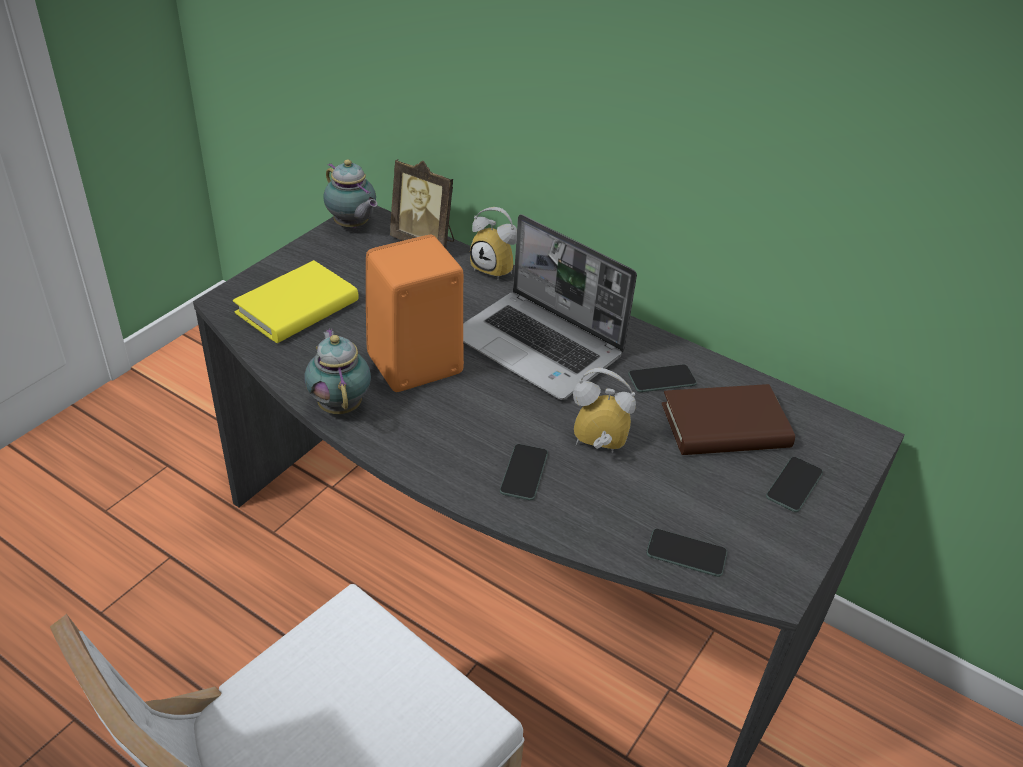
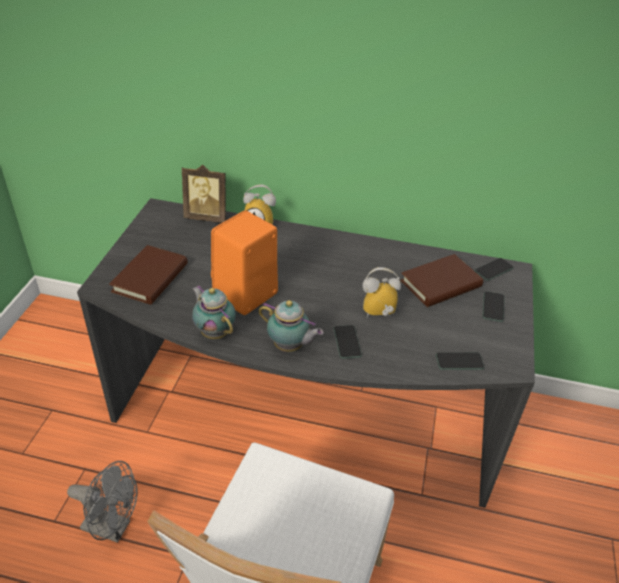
camera: 20 degrees left, 0 degrees up
(167, 648) = (113, 527): none -> grey fan
(297, 307) = (150, 278): yellow book -> brown book
(352, 226) = (155, 217): teapot -> teapot (290, 347)
(540, 347) = (314, 265): laptop -> none
(662, 379) = (392, 266): phone -> phone (493, 270)

